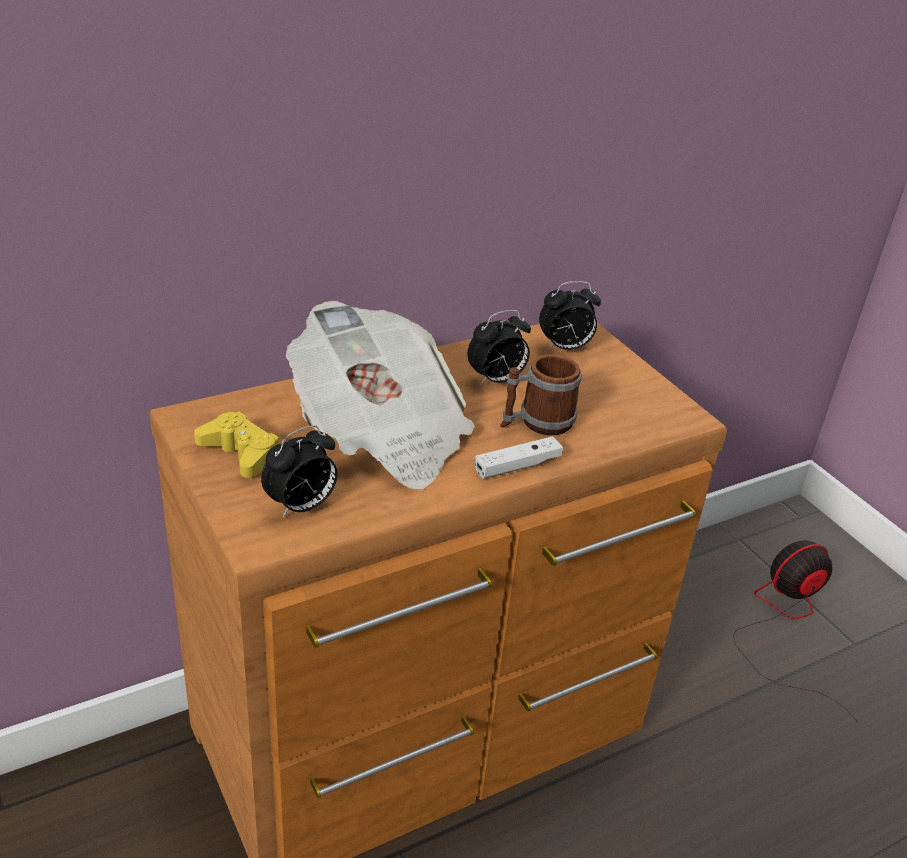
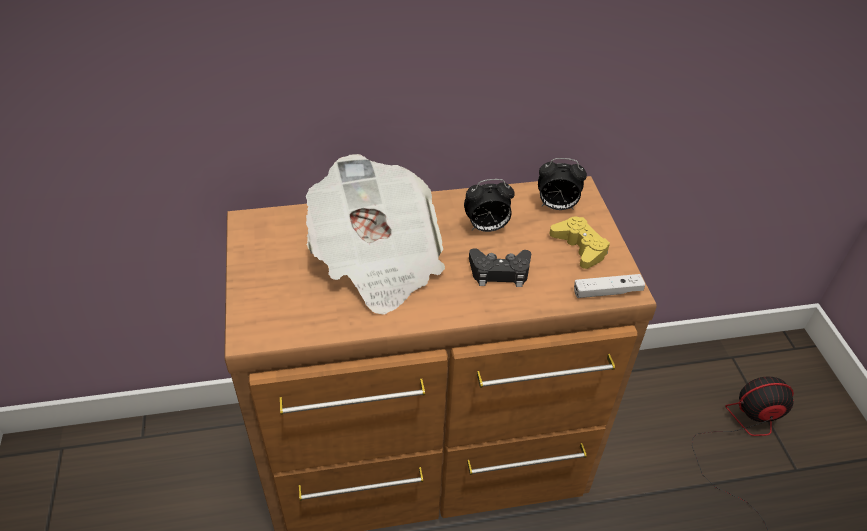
camera: 20 degrees right, 10 degrees up
(240, 453) = (271, 258): yellow game controller -> yellow game controller (579, 247)
(301, 507) = (292, 312): alarm clock -> none
(517, 466) = (465, 308): white game controller -> white game controller (607, 292)
(537, 423) = (499, 272): mug -> black game controller

